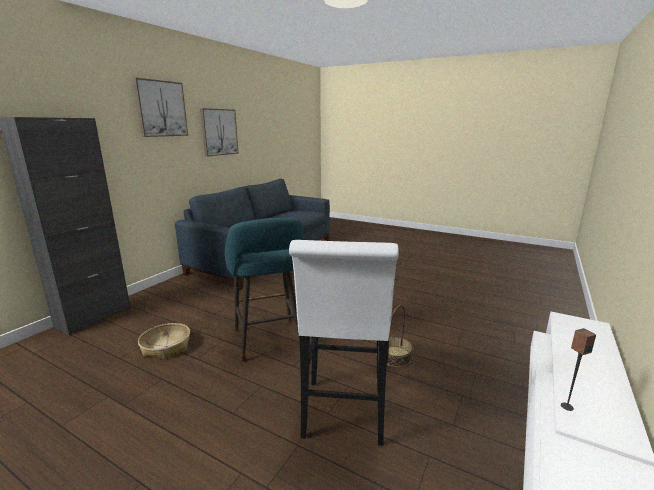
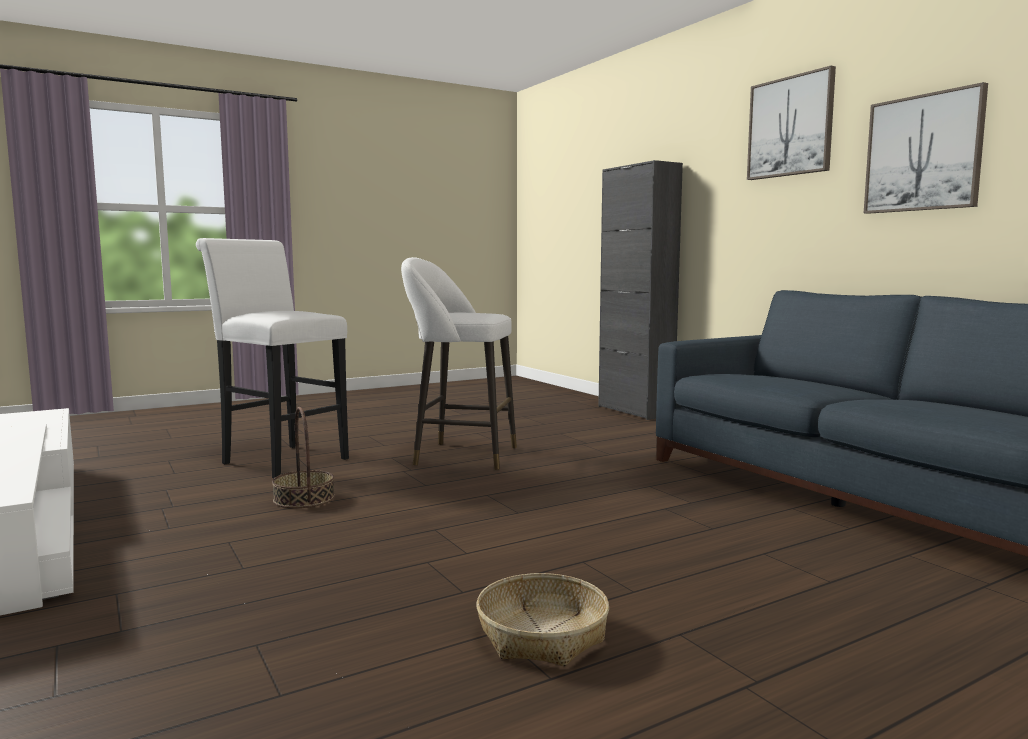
camera: 120 degrees right, 10 degrees down
(166, 346) = (521, 426): basket -> basket (542, 635)
(269, 342) = (460, 455): turquoise stool -> white stool
(566, 406) = (30, 432): speaker -> none

